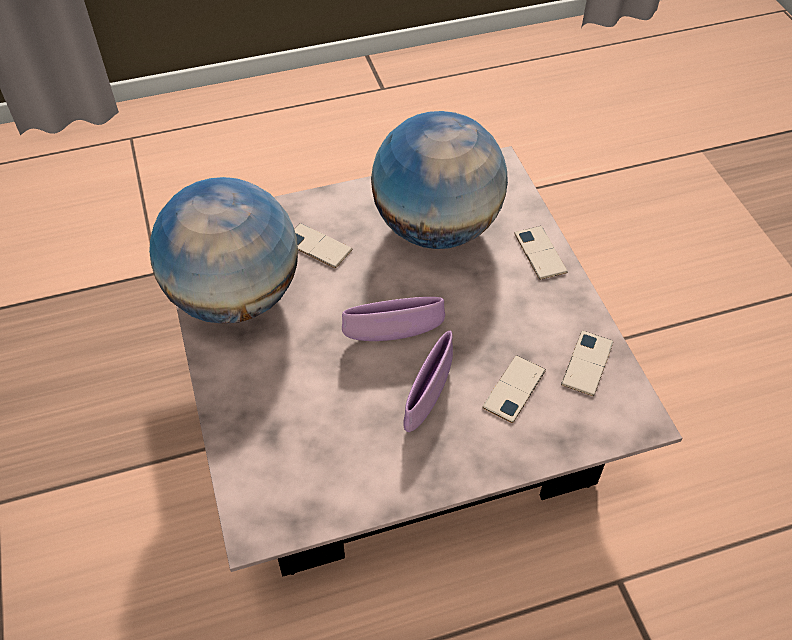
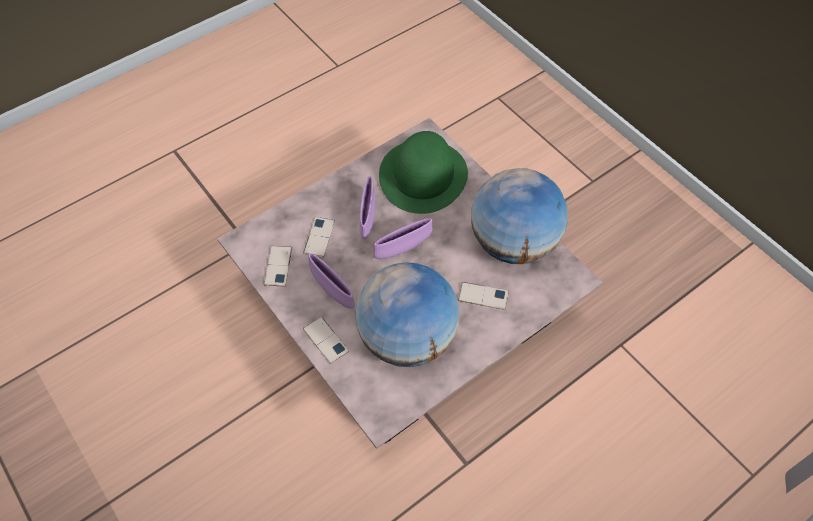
camera: 160 degrees right, 5 degrees up
(305, 445) = (423, 175): none -> green hat
(515, 308) = (332, 290): none -> purple bowl

